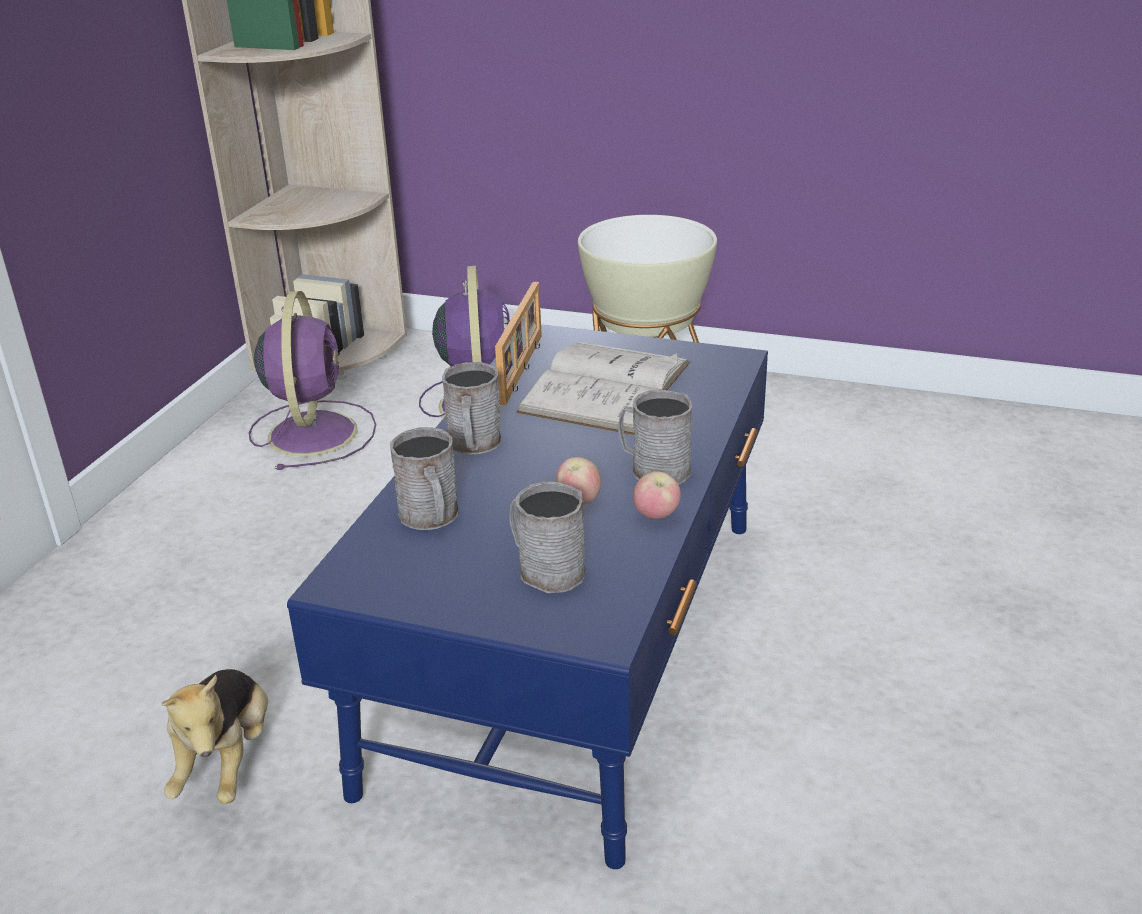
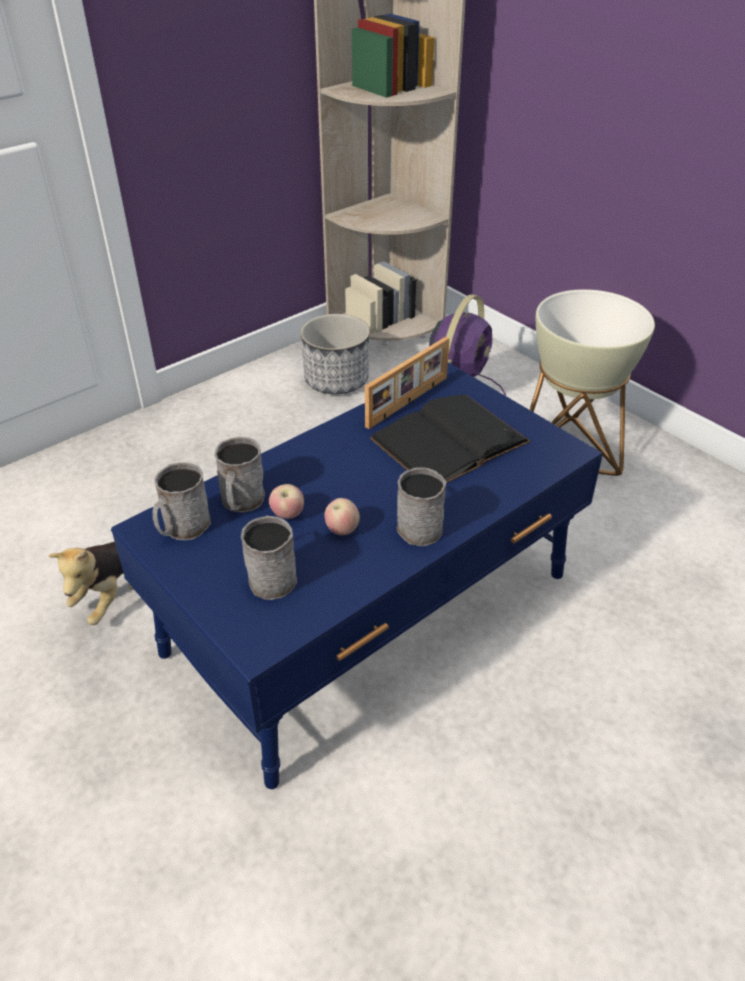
camera: 30 degrees right, 10 degrees up
(313, 432) = (336, 380): purple fan -> planter
(474, 445) = (319, 454): grey mug -> grey mug (182, 528)
(606, 387) = (449, 440): white book -> black book
(656, 516) = (380, 566): apple -> apple (287, 515)

